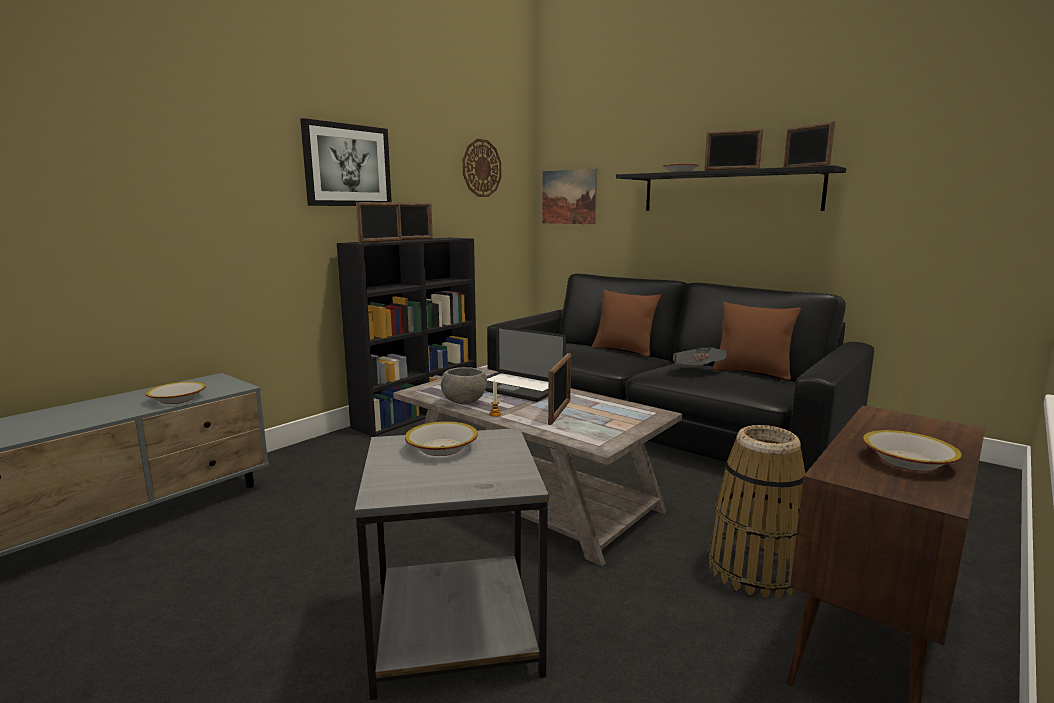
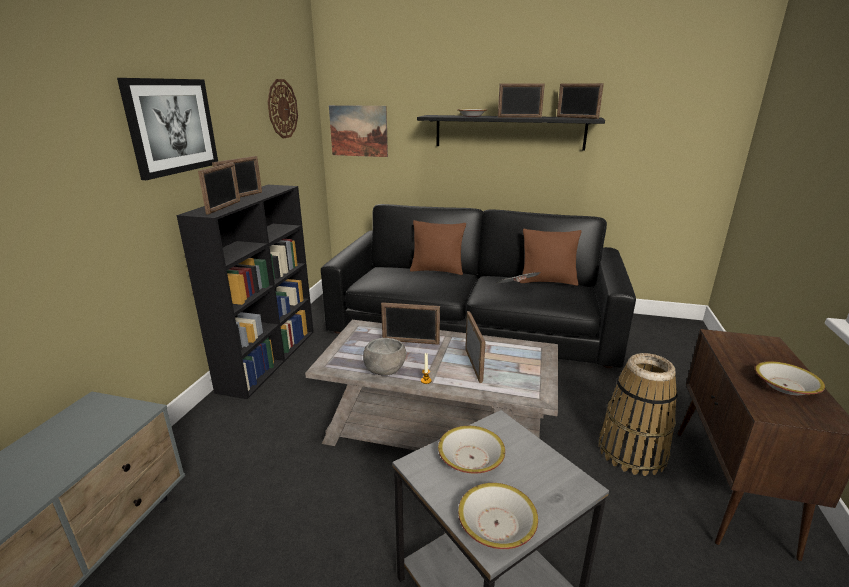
camera: 25 degrees left, 10 degrees up
(178, 399) = (81, 452): bowl -> bowl (496, 524)
(516, 388) = (410, 342): laptop -> picture frame

